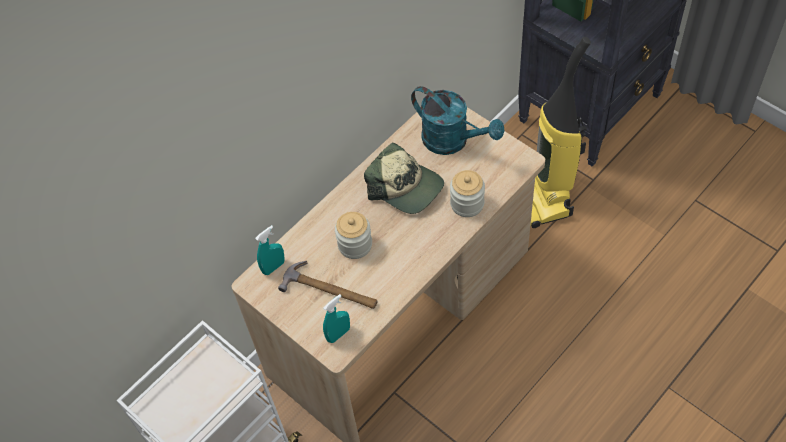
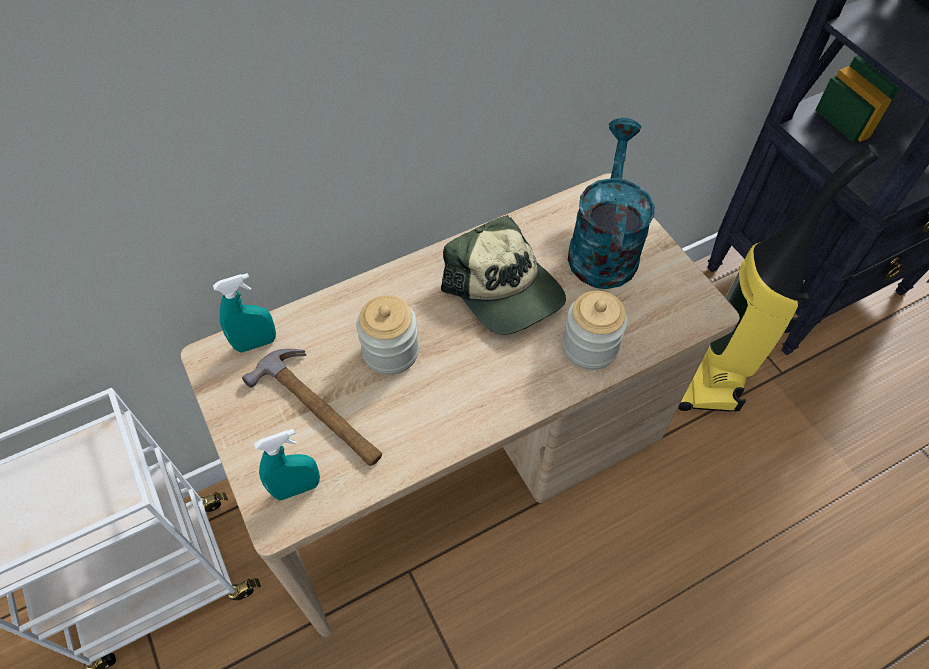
camera: 15 degrees right, 0 degrees up
(453, 141) = (603, 246): turquoise watering can -> turquoise watering can turned 135 degrees counterclockwise

